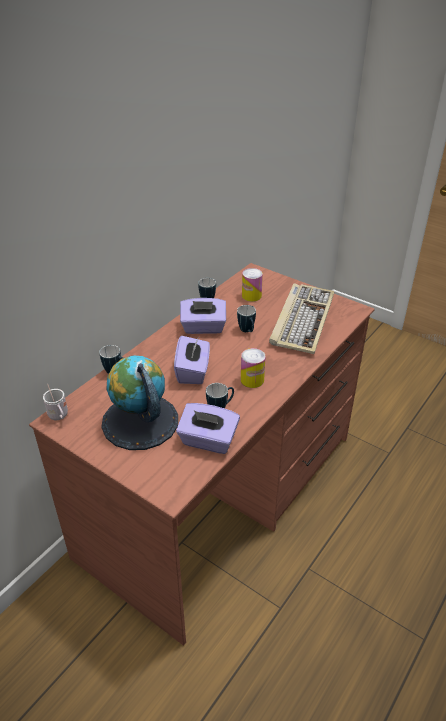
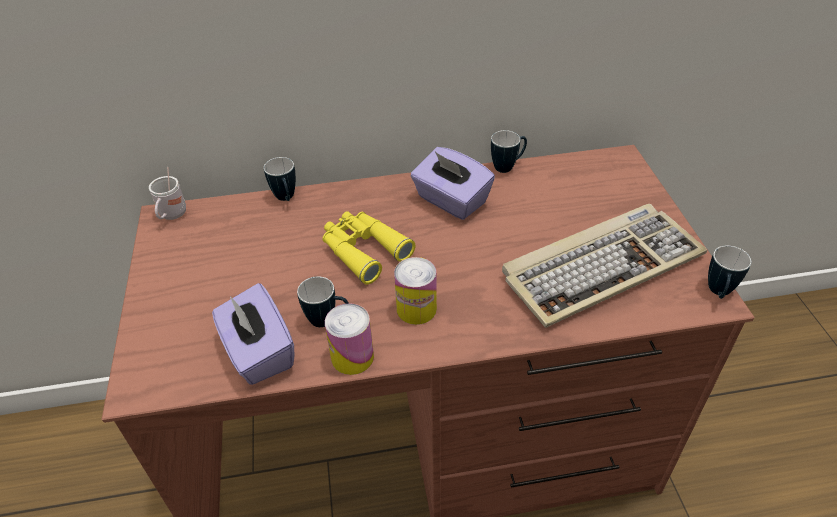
camera: 45 degrees right, 5 degrees up
(140, 422) = (228, 274): globe -> none
(193, 371) = (363, 250): purple tissue box -> yellow binoculars
(247, 331) = (500, 238): mug -> mug (718, 293)
(251, 296) = (572, 191): can -> can (352, 357)

